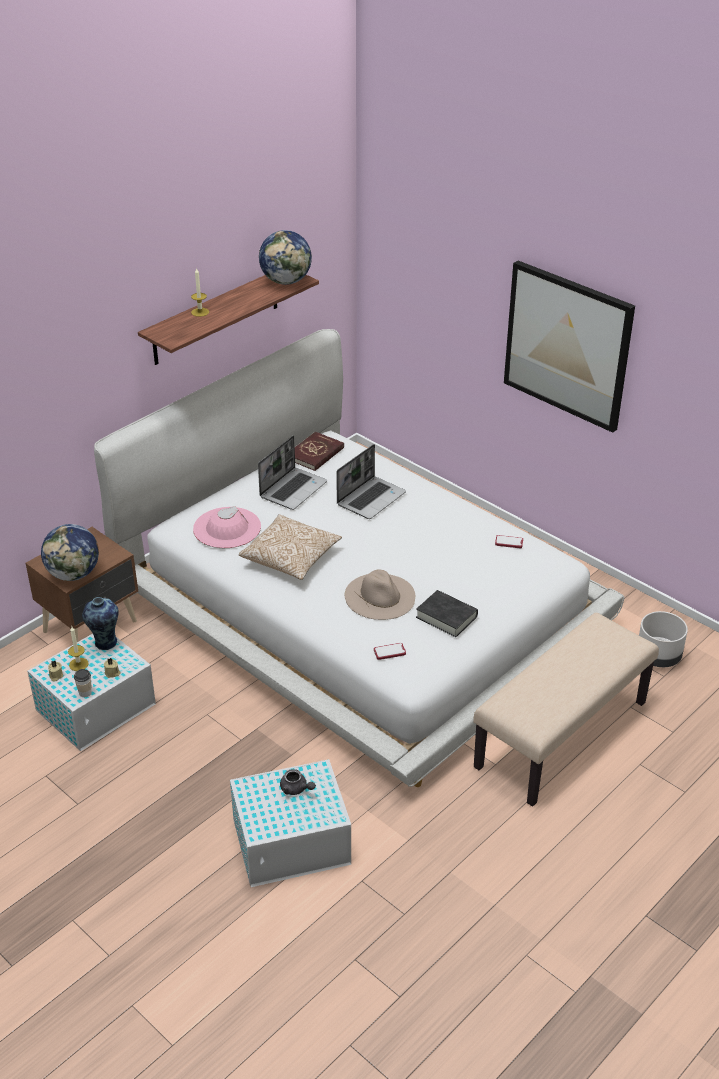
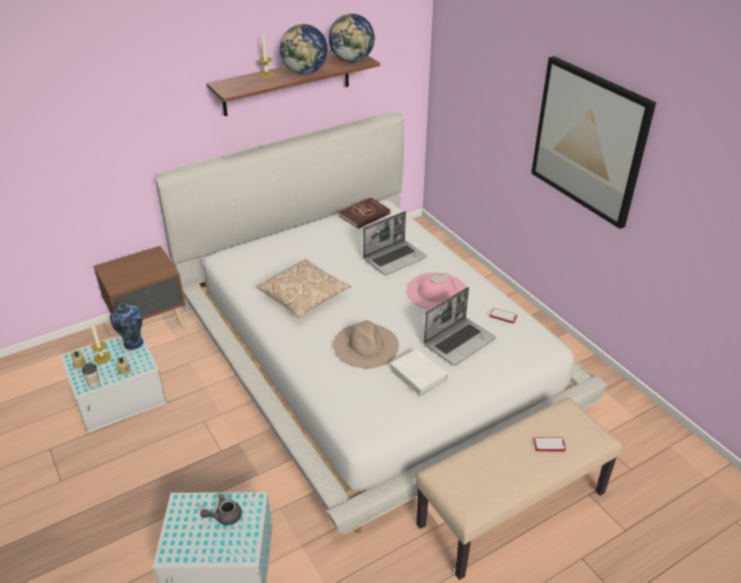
camera: 15 degrees right, 0 degrees up
(74, 574) = (124, 281): globe -> globe (305, 72)
(227, 528) = (263, 263): pink hat -> pink hat (436, 291)
(293, 489) = (333, 241): laptop -> laptop (459, 341)
(296, 789) = (224, 516): grey teapot -> grey teapot turned 105 degrees clockwise
(389, 652) = (352, 400): phone -> phone (549, 445)
(446, 617) = (418, 376): black book -> white book
(658, 657) = (630, 449): grey planter -> none

